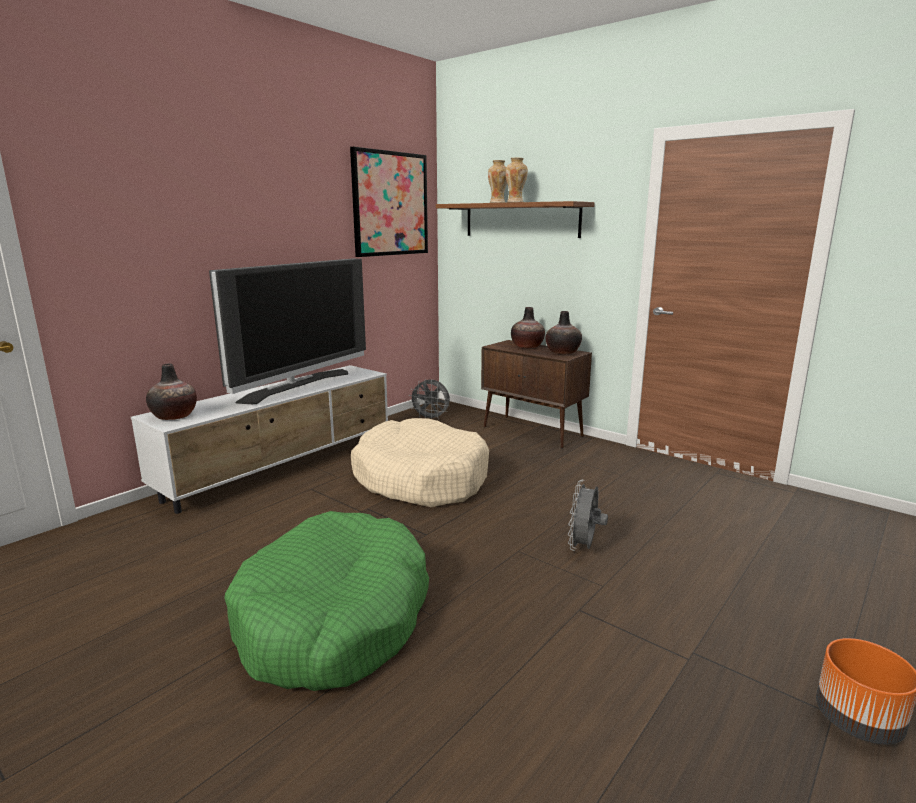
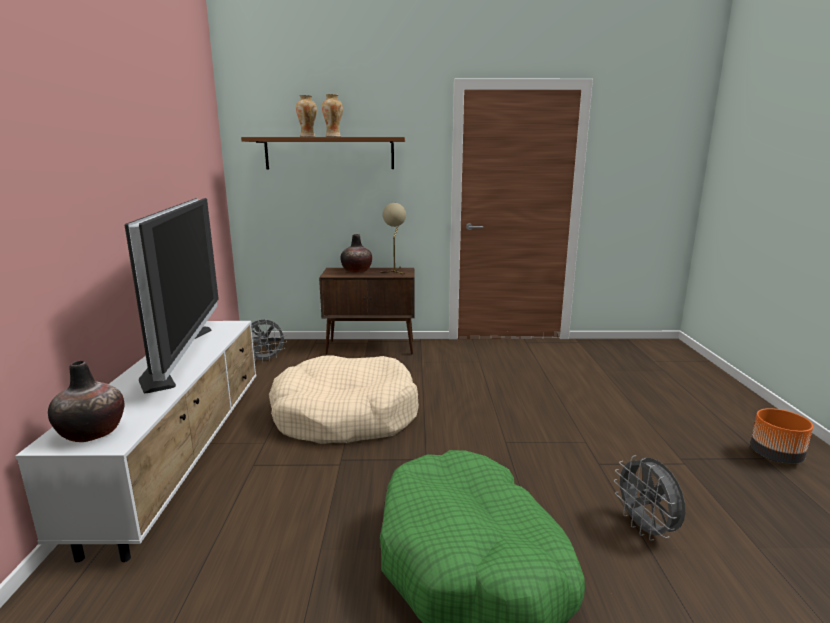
camera: 40 degrees left, 0 degrees up
(390, 204) = (194, 136): picture -> none
(563, 352) = (395, 271): vase -> beige table lamp
(584, 547) = (537, 421): grey fan -> grey fan (646, 529)

